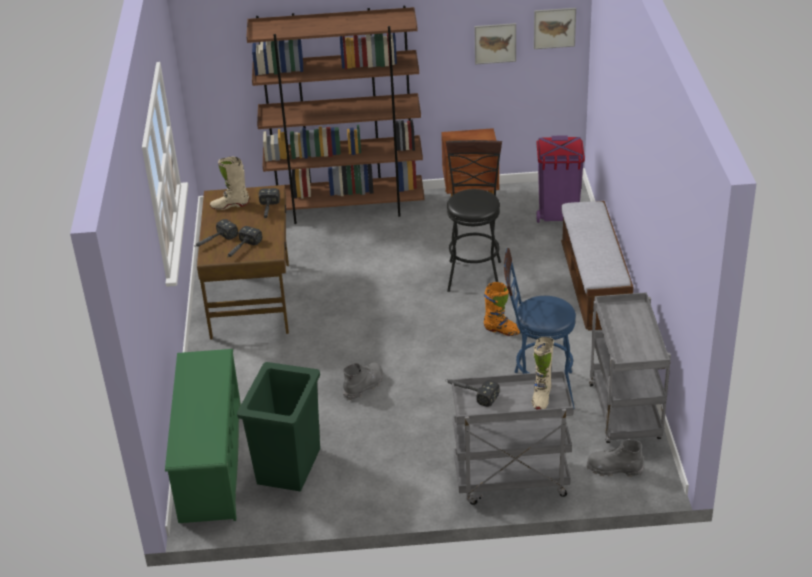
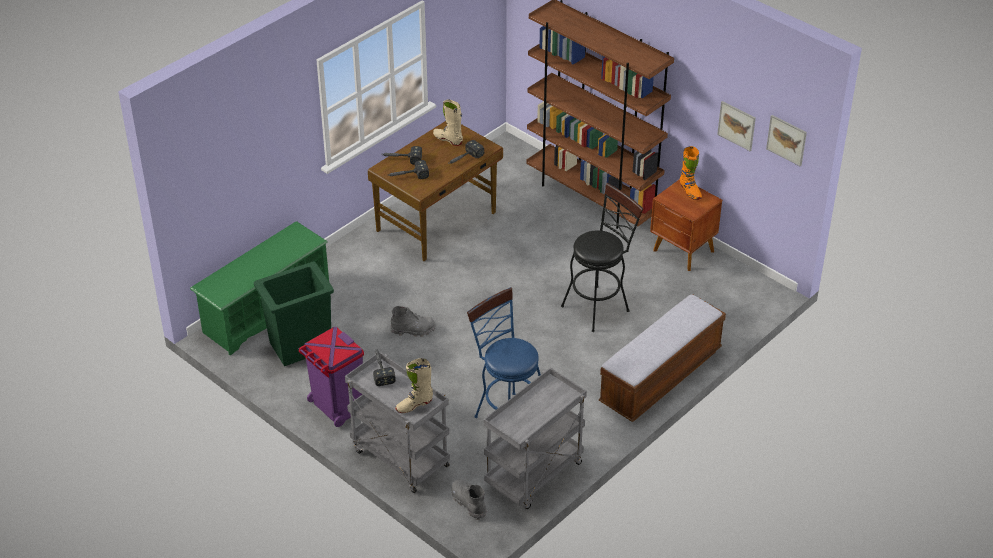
camera: 45 degrees right, 5 degrees up
(503, 330) = (551, 360): orange boot -> orange boot (690, 191)
(558, 215) = (727, 306): purple trash can -> purple trash can (337, 407)

